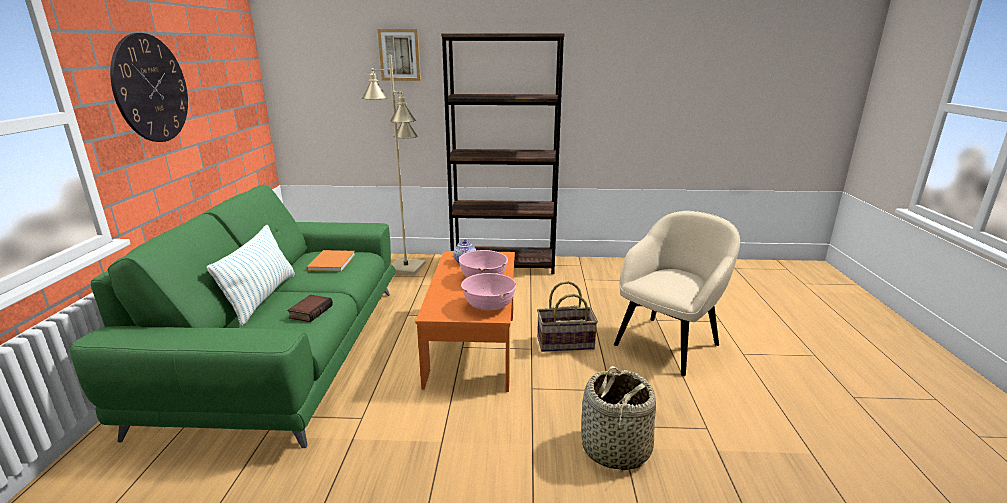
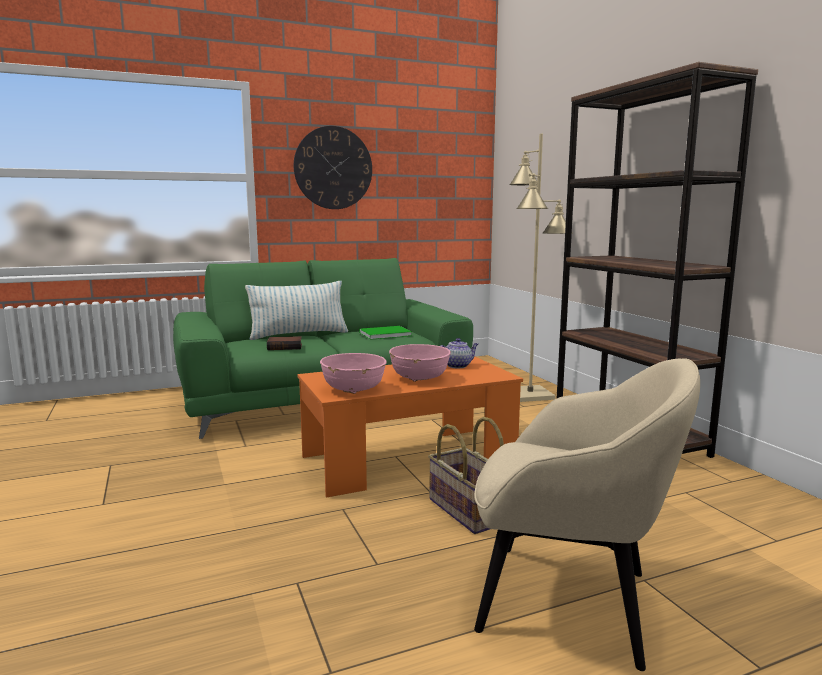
camera: 65 degrees right, 10 degrees down
(330, 263) = (383, 334): orange book -> green book
(400, 55) = (582, 137): picture -> none
(615, 449) = (244, 586): basket -> none

